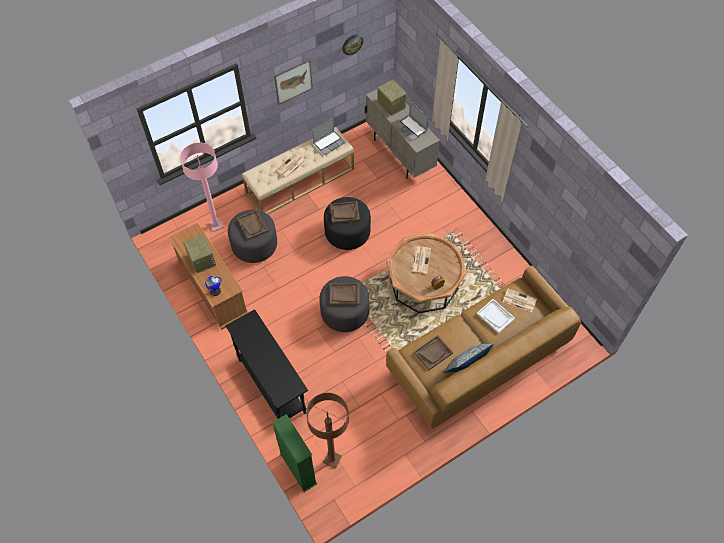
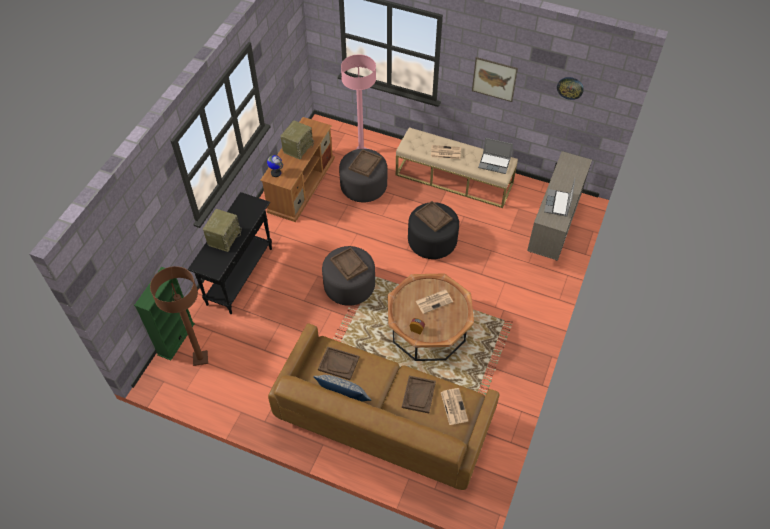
camera: 55 degrees right, 5 degrees down
(390, 105) = (568, 174): radio -> radio (224, 238)
(495, 316) = (418, 395): white tray -> brown tray

